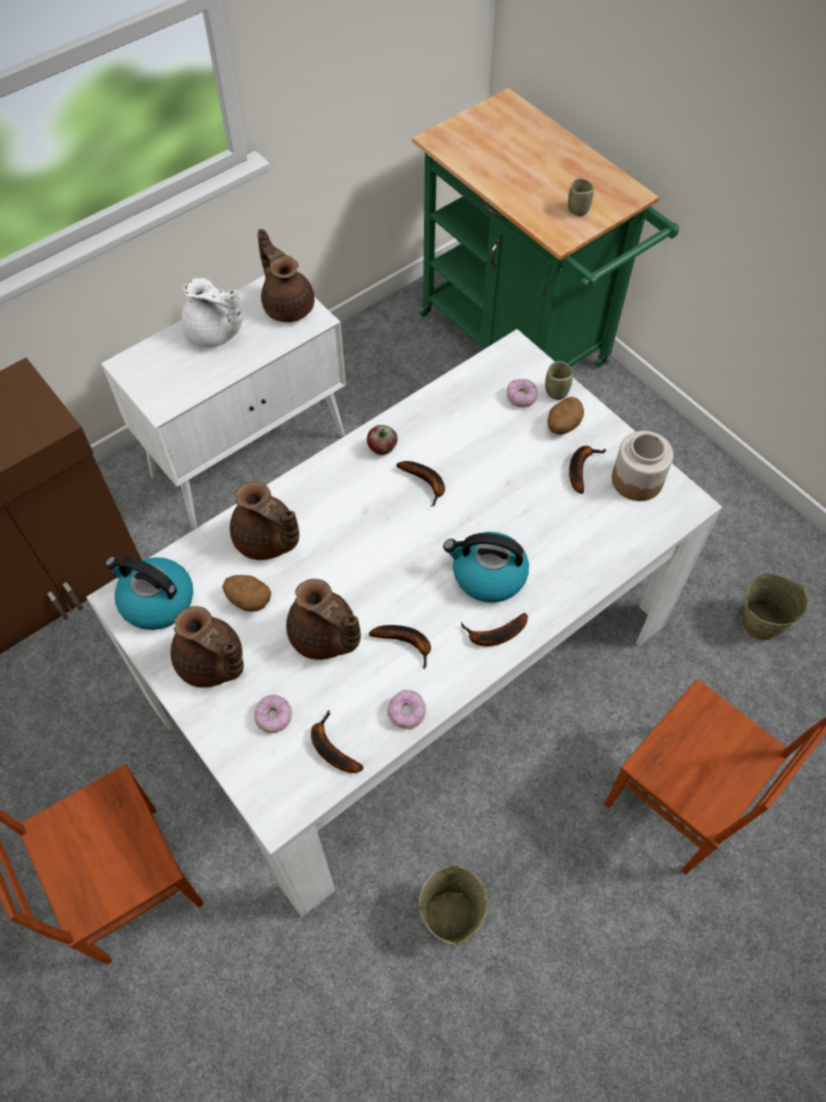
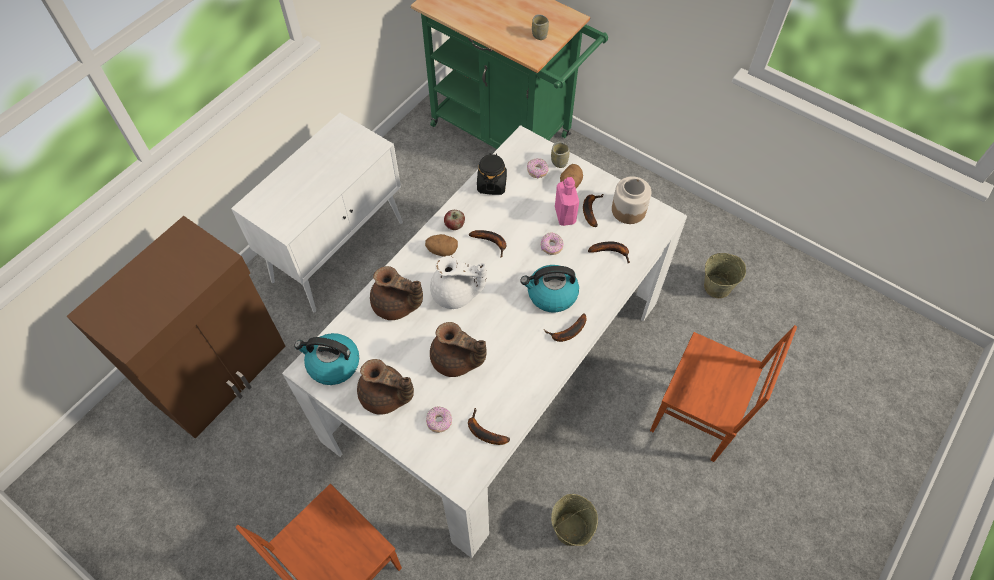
camera: 15 degrees left, 0 degrees up
(214, 334) = (307, 171): white teapot -> white teapot (456, 294)
(248, 599) = (396, 348): potato -> potato (442, 250)
(288, 305) = (353, 139): brown teapot -> none
(406, 713) = (526, 397): donut -> donut (551, 247)
(407, 643) = (512, 351): banana -> banana (611, 251)
(451, 402) = (491, 184): none -> black jar
(542, 467) = (565, 215): none -> pink bottle

